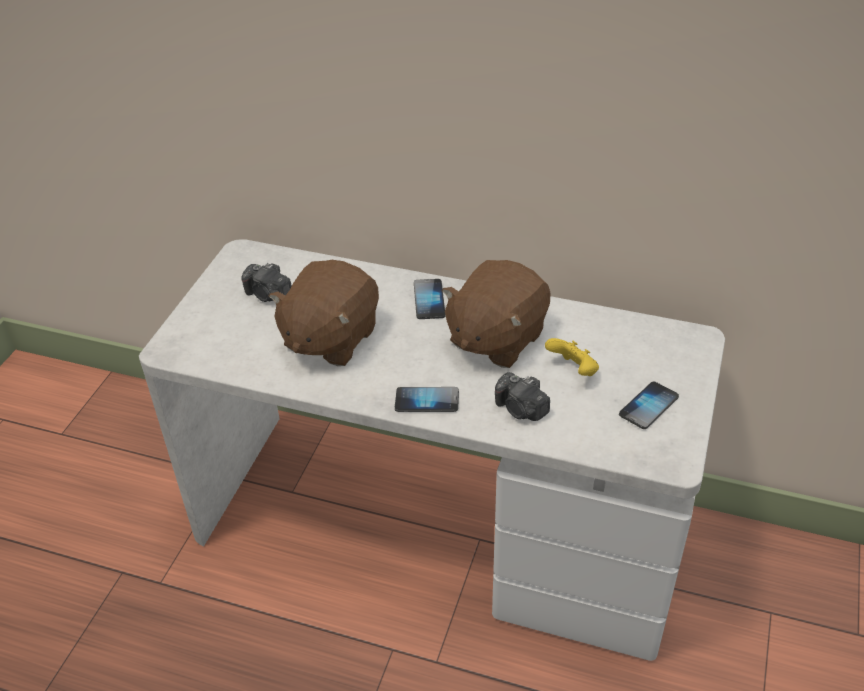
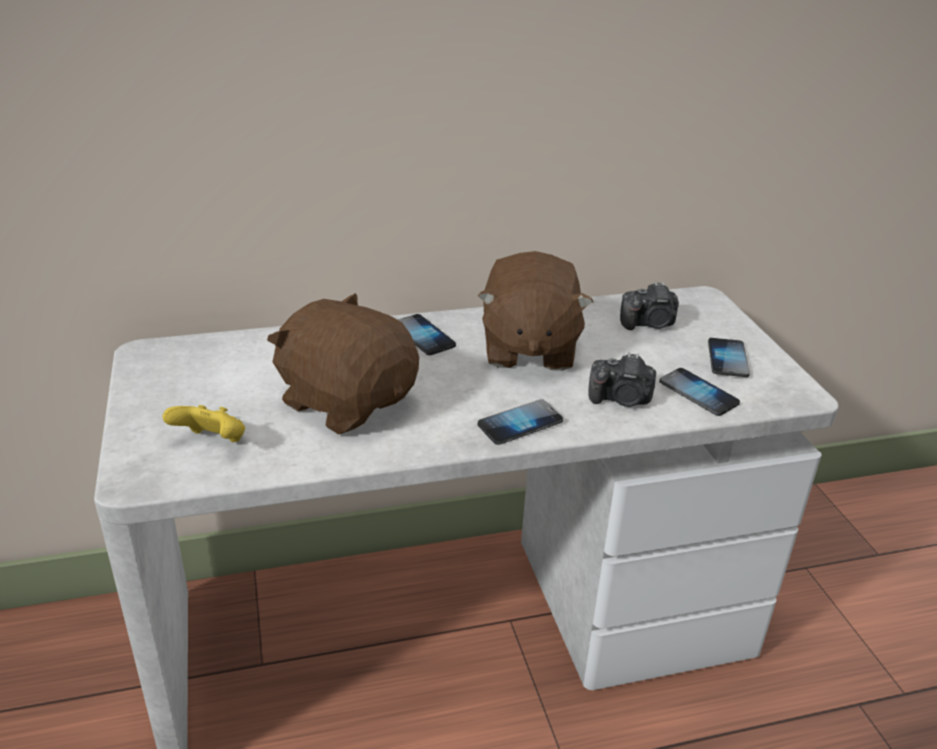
camera: 35 degrees left, 10 degrees down
(268, 295) = (225, 383): camera -> camera (649, 324)
(330, 338) = (347, 401): brown plush toy -> brown plush toy turned 135 degrees clockwise
(573, 370) = (630, 352): yellow game controller -> yellow game controller (212, 443)
(587, 428) = (698, 393): none -> phone

